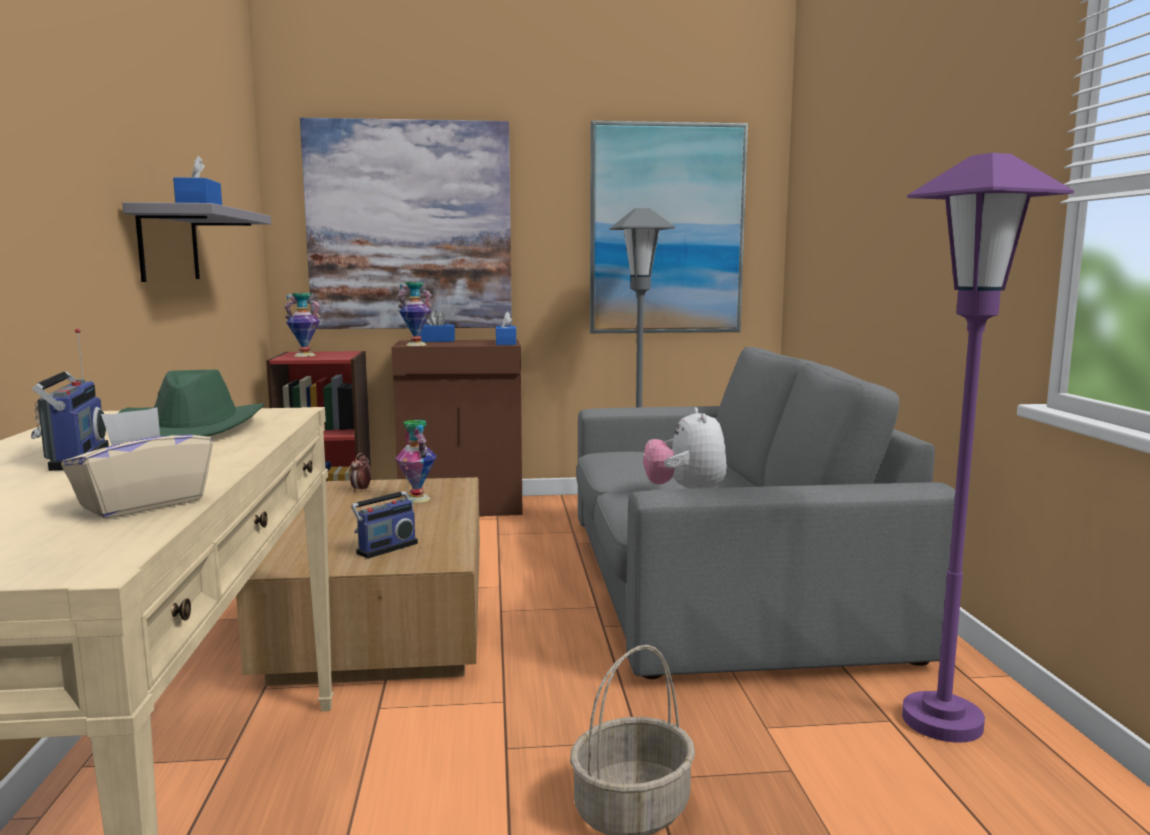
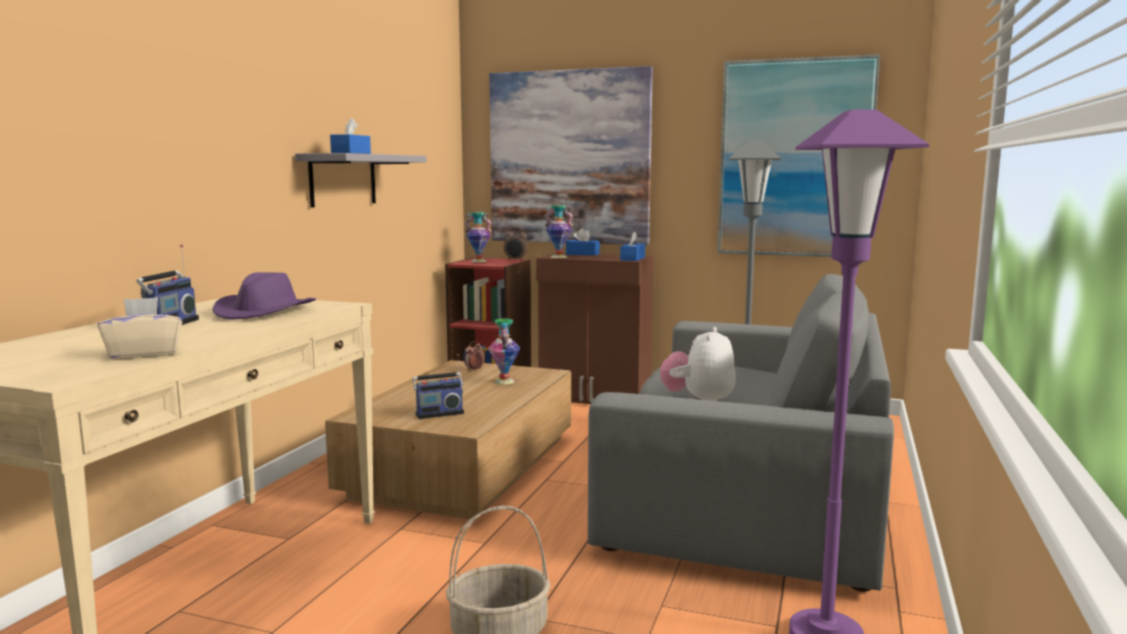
camera: 25 degrees right, 0 degrees up
(194, 429) = (265, 312): green hat -> purple hat
(349, 352) = (515, 260): none -> alarm clock

